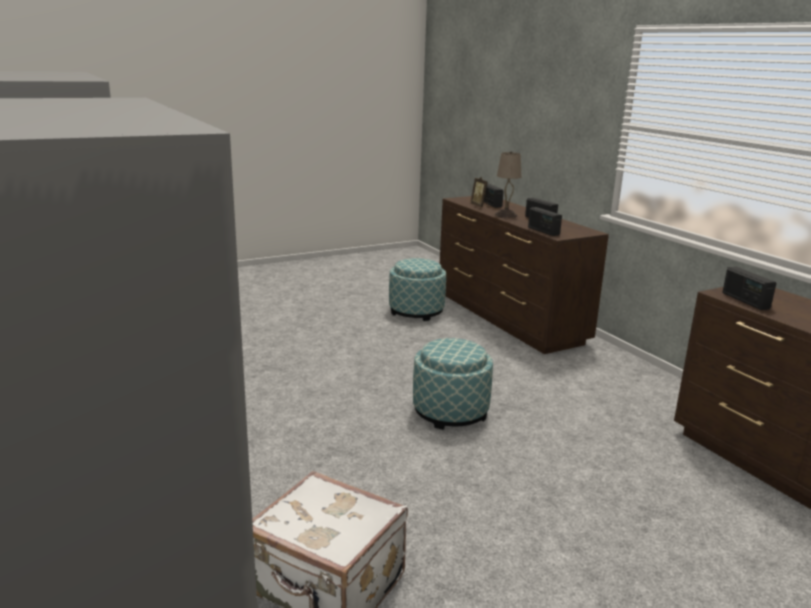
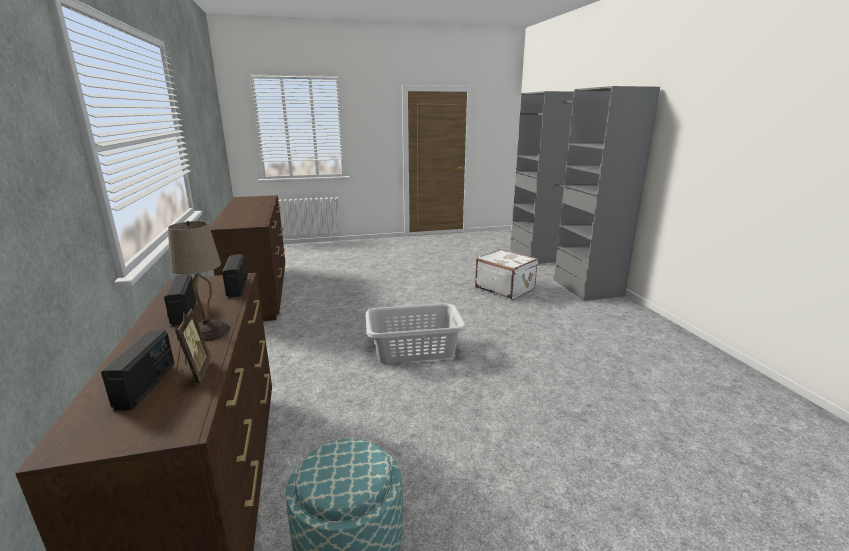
camera: 165 degrees left, 0 degrees up
(450, 411) = (414, 349): ottoman -> grey laundry basket
(745, 301) = (257, 221): radio -> none

